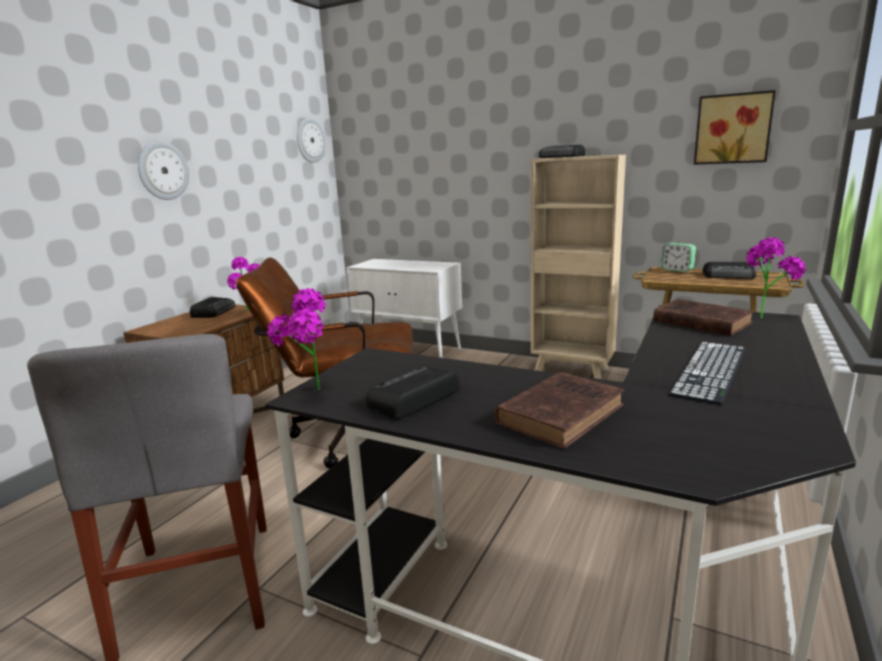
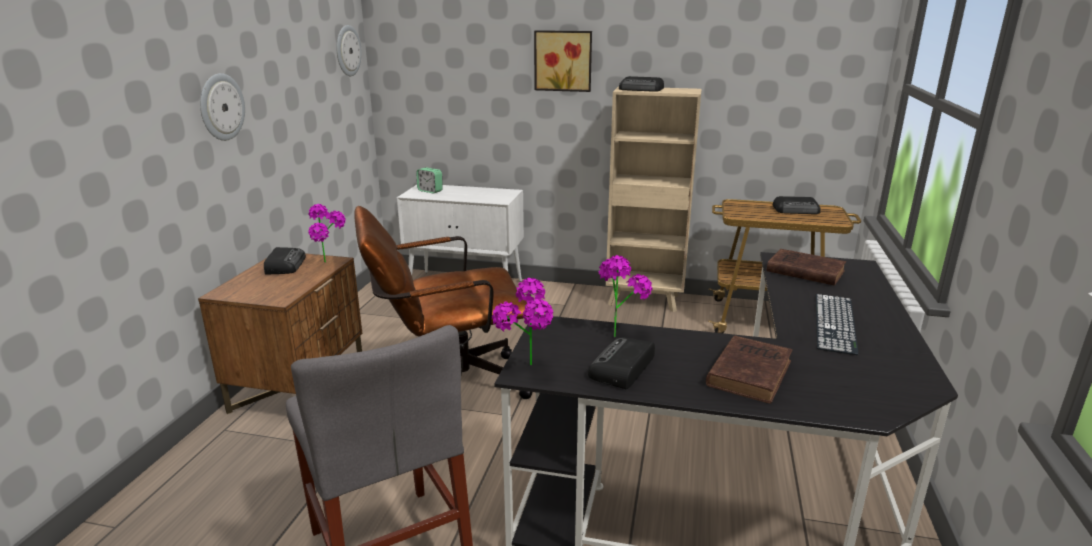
camera: 15 degrees left, 5 degrees up
(677, 270) = (749, 203): alarm clock -> alarm clock (430, 191)
(732, 129) = (799, 71): picture -> picture (563, 60)
(764, 315) = (849, 262): potted plant -> potted plant (619, 332)

